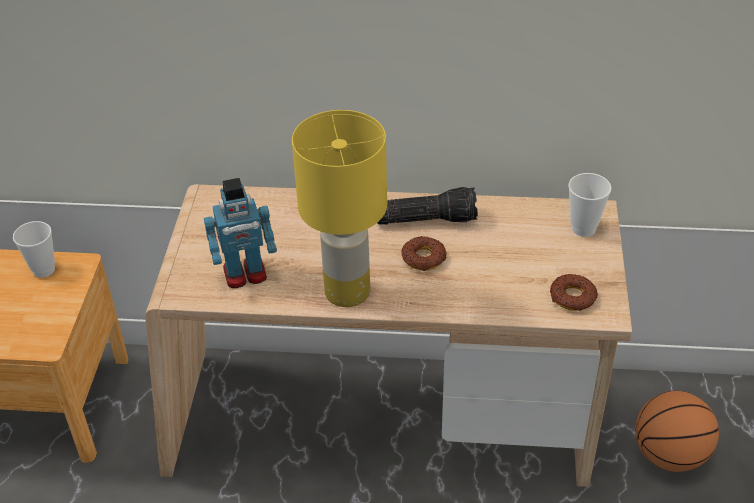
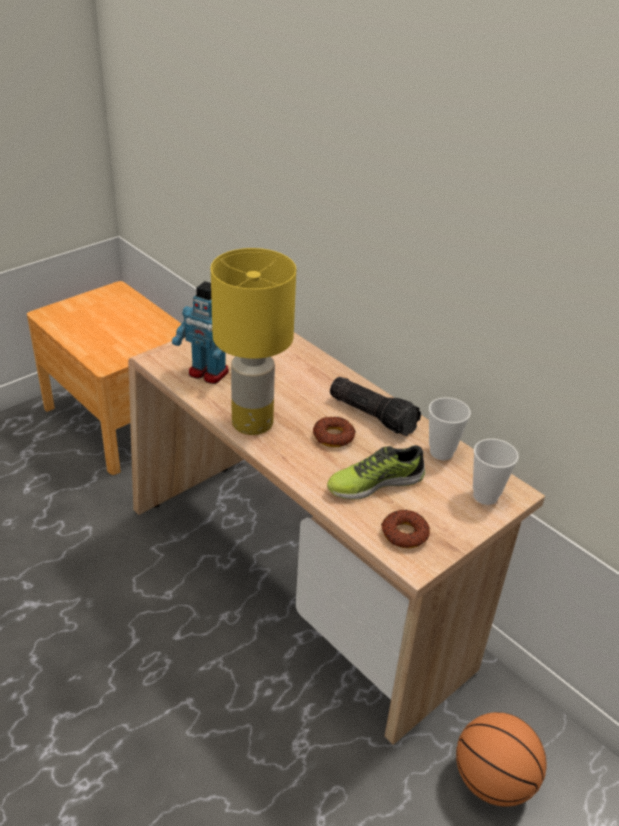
camera: 40 degrees right, 5 degrees down
(43, 270) = (158, 326): cup -> cup (441, 452)
(502, 273) = (374, 482): none -> shoe

